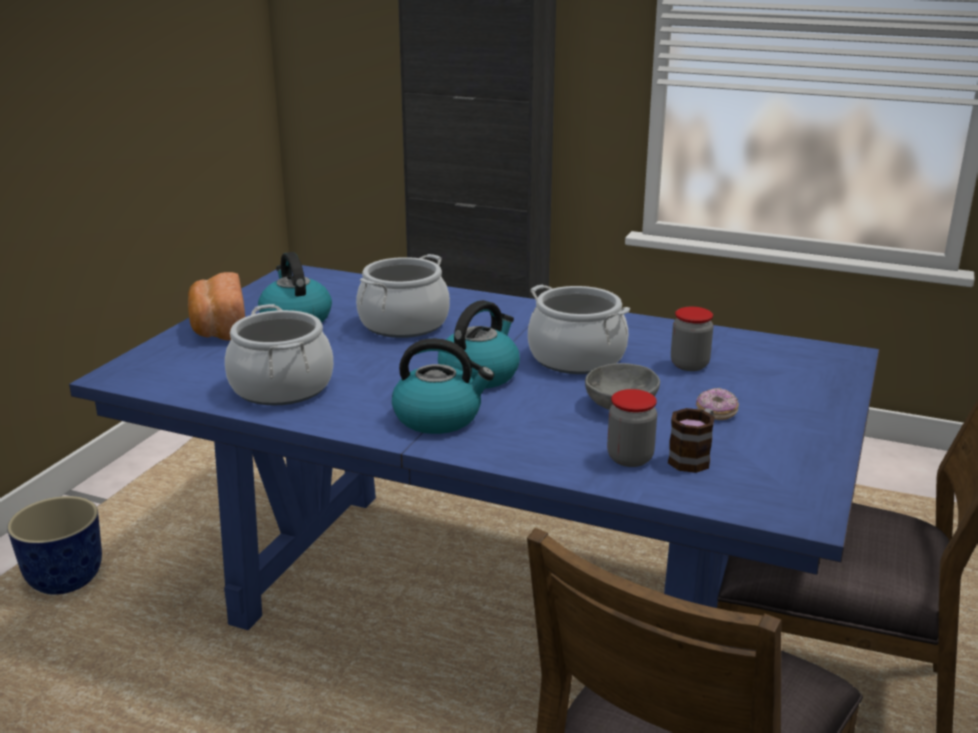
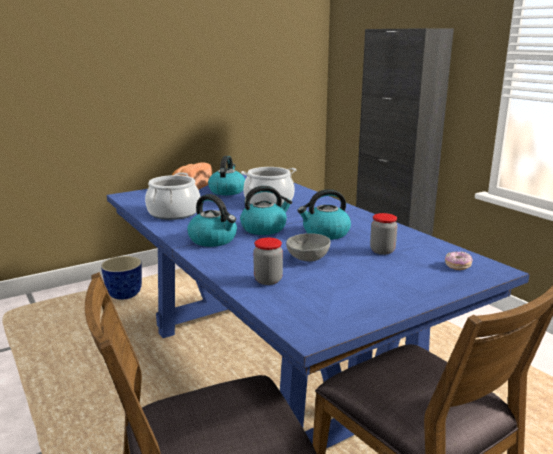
camera: 35 degrees right, 5 degrees down
(577, 358) = (325, 233): cooking pot -> kettle
(693, 457) = (301, 290): mug -> none
(716, 413) = (354, 275): donut -> donut (457, 266)

